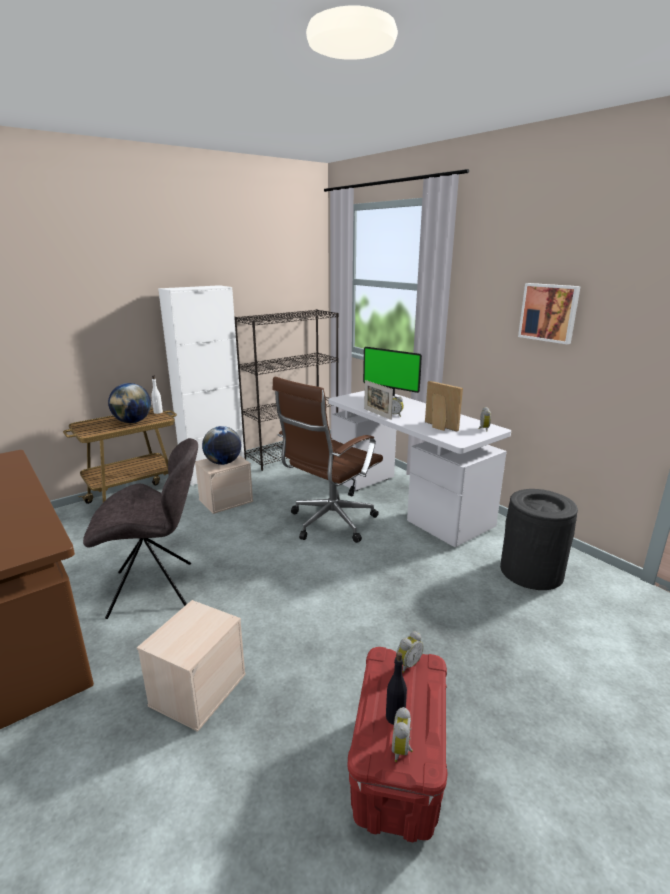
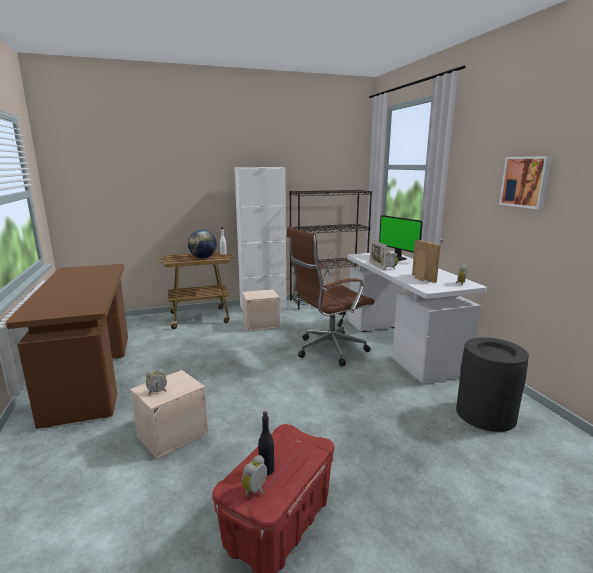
camera: 20 degrees right, 5 degrees down
(156, 589) = (183, 370): grey chair -> none
(223, 463) = (260, 294): globe -> none
(407, 664) = (301, 439): alarm clock -> alarm clock (157, 391)

